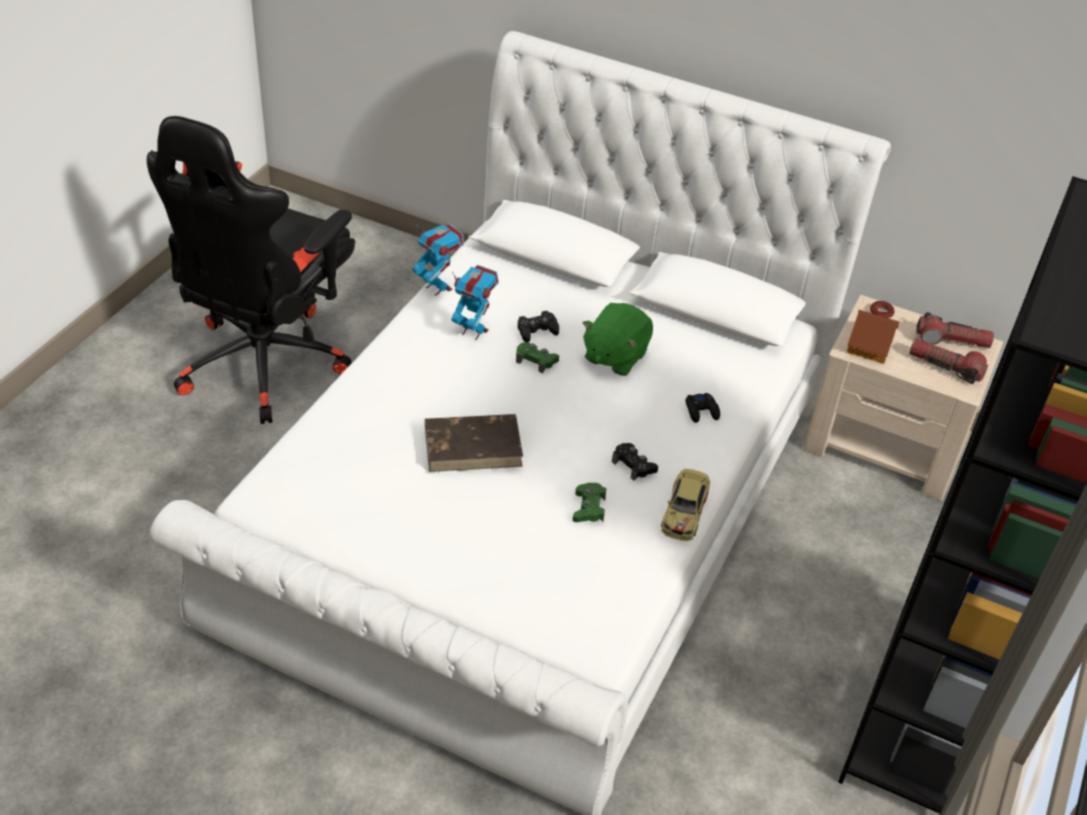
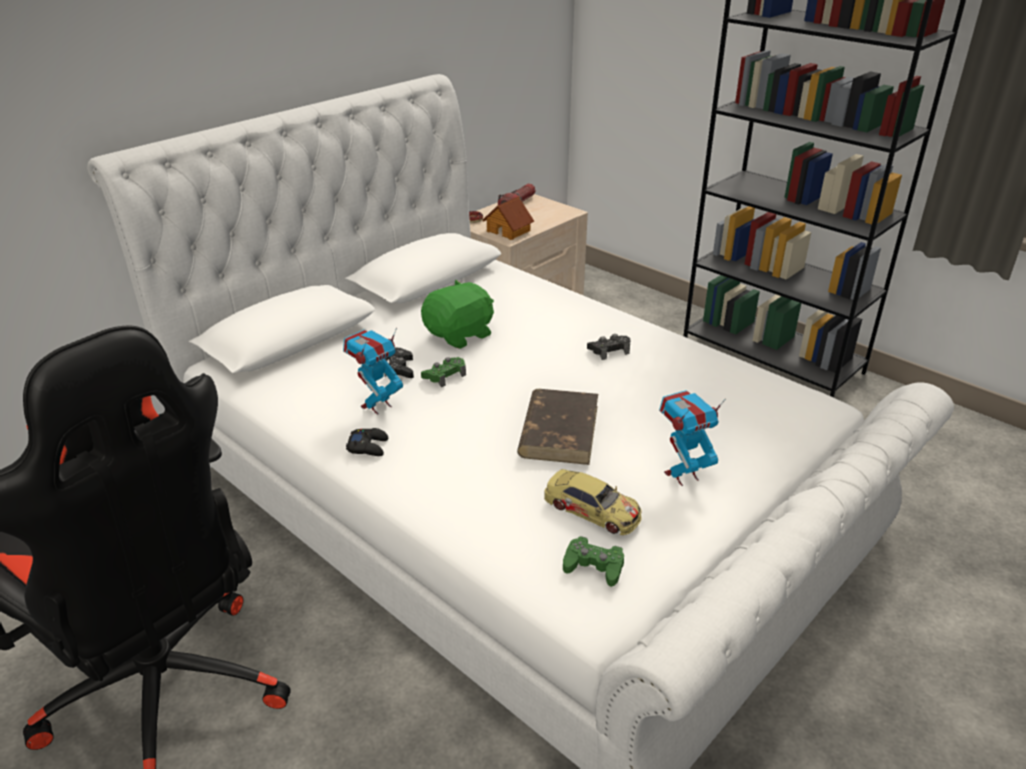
camera: 70 degrees left, 10 degrees down
(438, 287) = (286, 417): toy robot -> toy robot (682, 475)
(589, 508) = (657, 382): green game controller -> green game controller (594, 566)
(614, 356) = (460, 335): green plush toy -> green plush toy turned 90 degrees counterclockwise
(685, 510) = (667, 338): toy car -> toy car (592, 509)
(702, 411) = (551, 309): black game controller -> black game controller (368, 446)
(945, 367) = (544, 212): flashlight -> none

